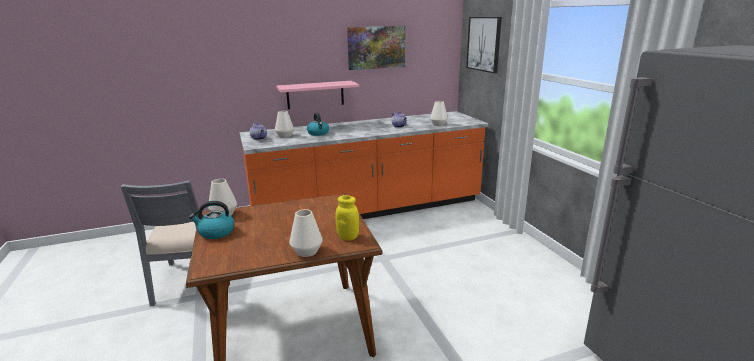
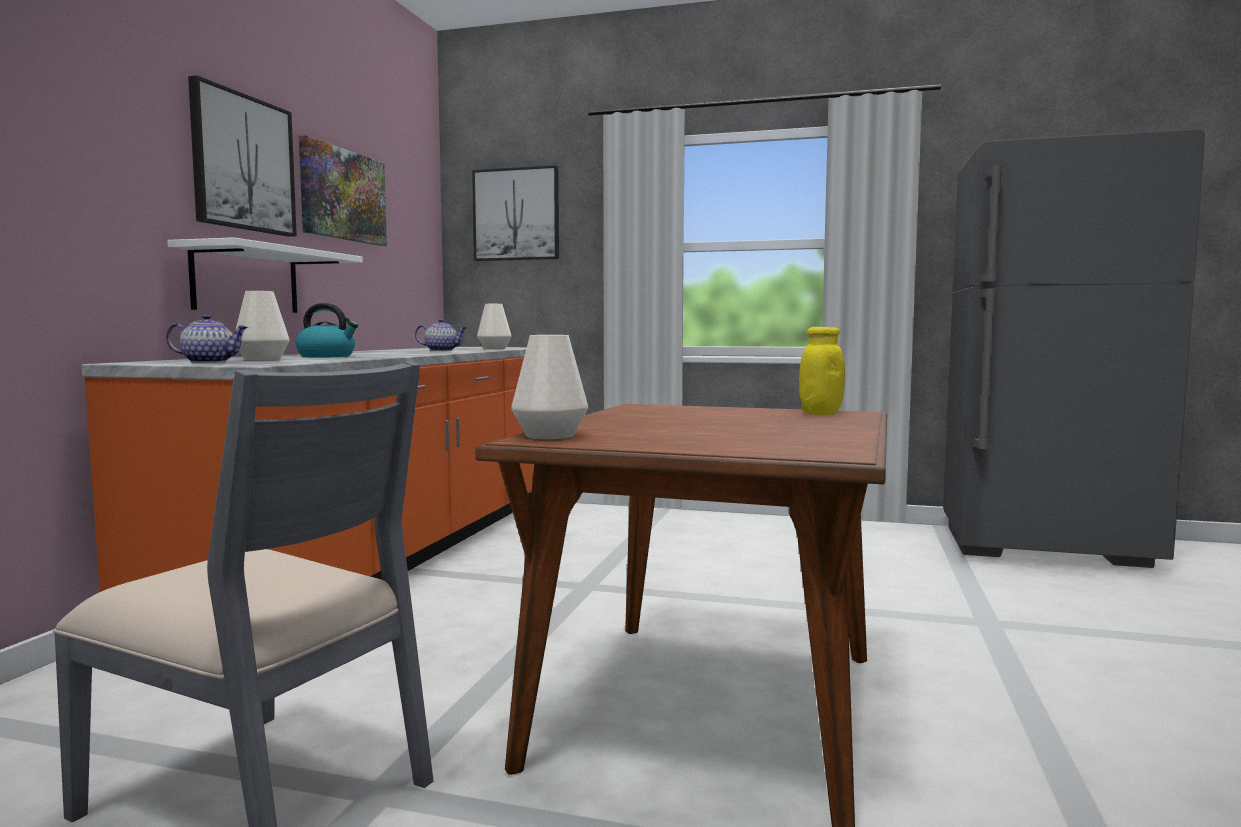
camera: 55 degrees left, 15 degrees down
(216, 232) = (648, 443): kettle -> none
(307, 251) = (846, 424): white vase -> none
(313, 48) = (242, 163): none -> picture
(315, 94) = (246, 280): pink shelf -> white shelf

